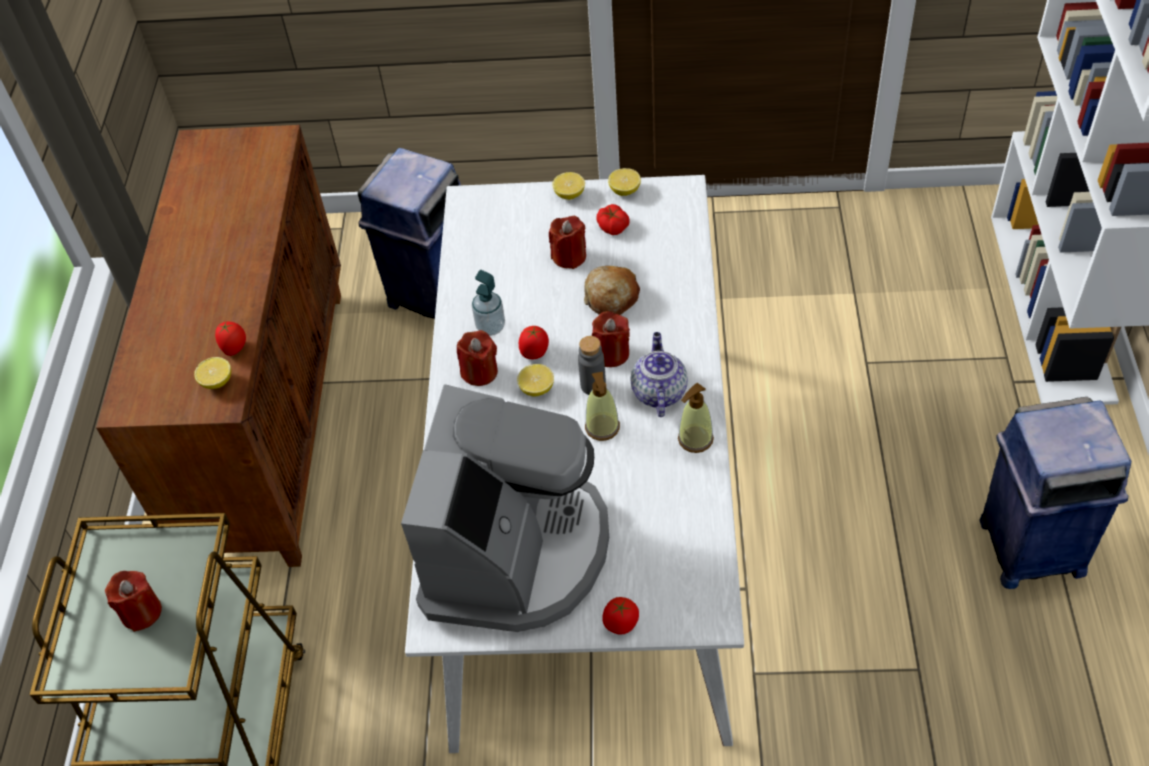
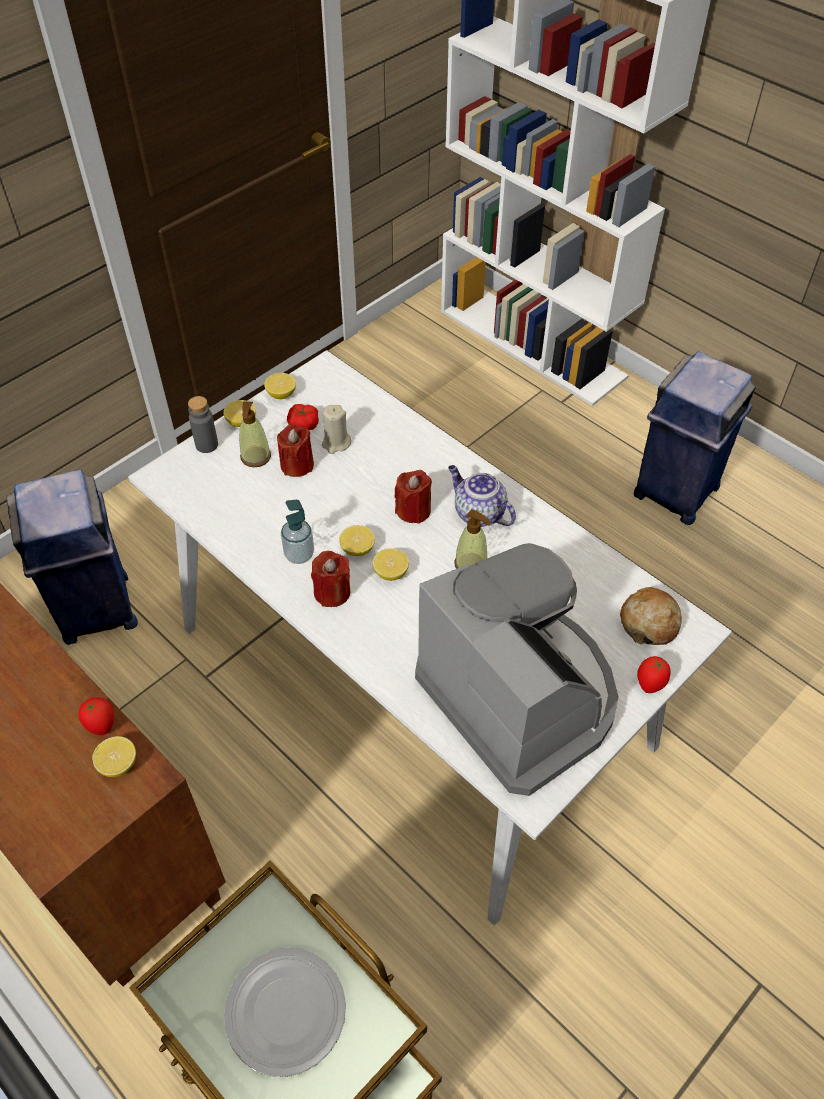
camera: 50 degrees left, 0 degrees up
(141, 612) = (287, 1010): red candle -> plate
(535, 353) = (357, 549): tomato -> lemon
(593, 385) = (428, 541): grey bottle -> grey bottle (207, 445)
(611, 297) = (364, 473): bread -> bread (649, 622)
(618, 258) = (336, 443): none -> beige candle
(695, 439) = (541, 526): soap dispenser -> soap dispenser (255, 457)

